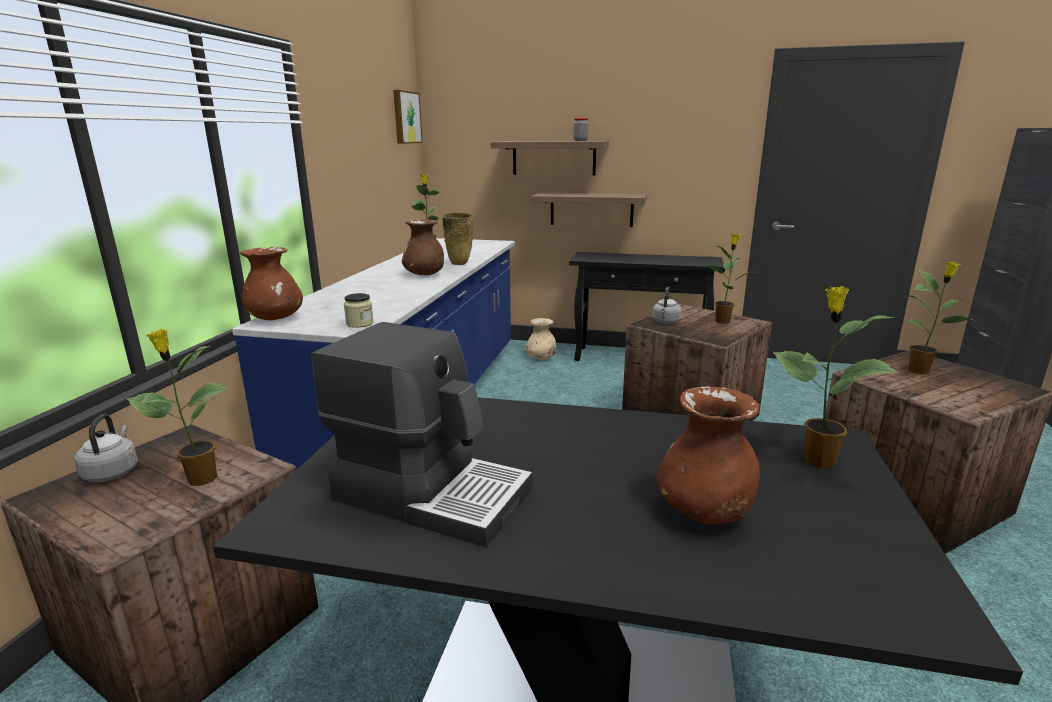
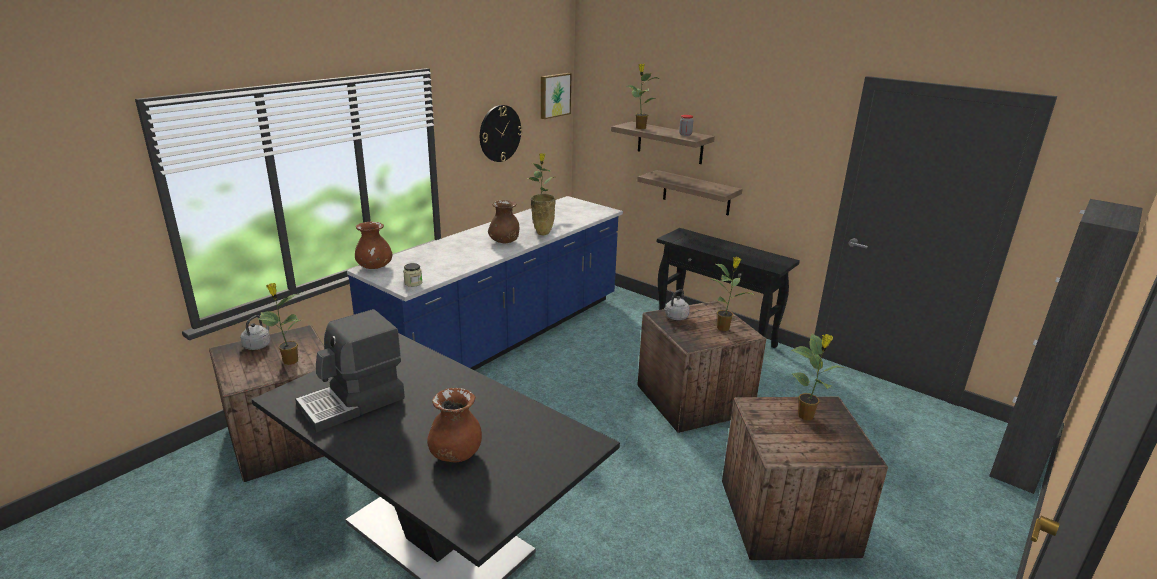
camera: 25 degrees right, 5 degrees up
(364, 154) = (500, 133): none -> wall clock
(432, 492) = (353, 403): coffee machine -> coffee machine turned 90 degrees clockwise
(541, 358) = (632, 314): beige vase -> none
(816, 461) = (557, 449): potted plant -> potted plant (640, 128)

